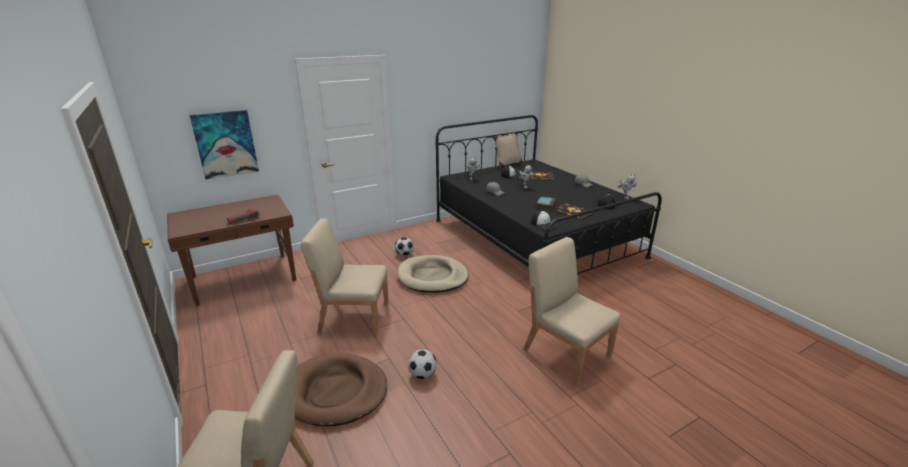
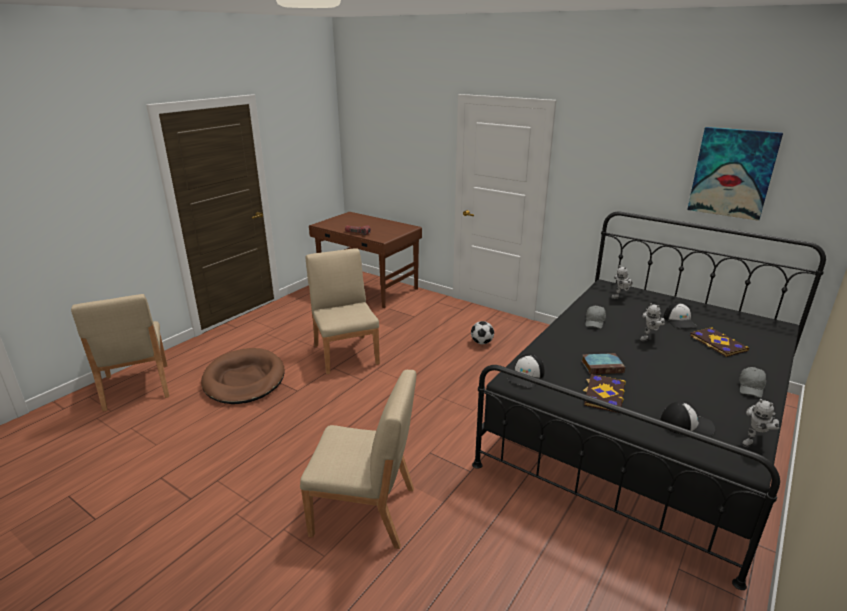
camera: 65 degrees right, 0 degrees up
(225, 144) = (393, 166): picture -> picture (732, 173)
(422, 375) = (281, 416): football -> none
(432, 277) = (451, 373): beige dog bed -> none
(507, 164) = (727, 308): beige pillow -> none
(566, 352) = (365, 512): beige chair -> beige chair turned 75 degrees clockwise

